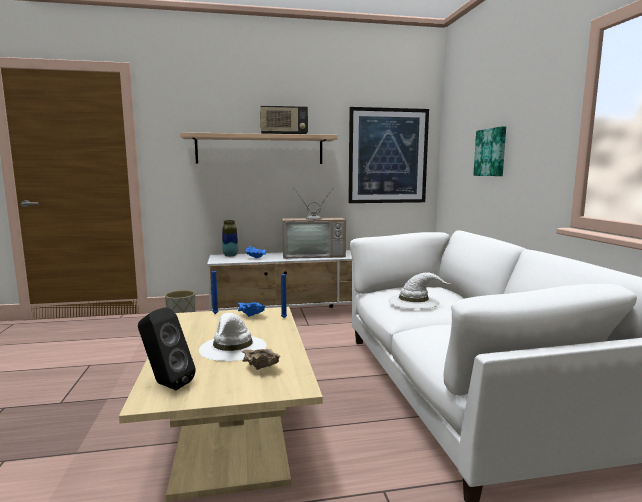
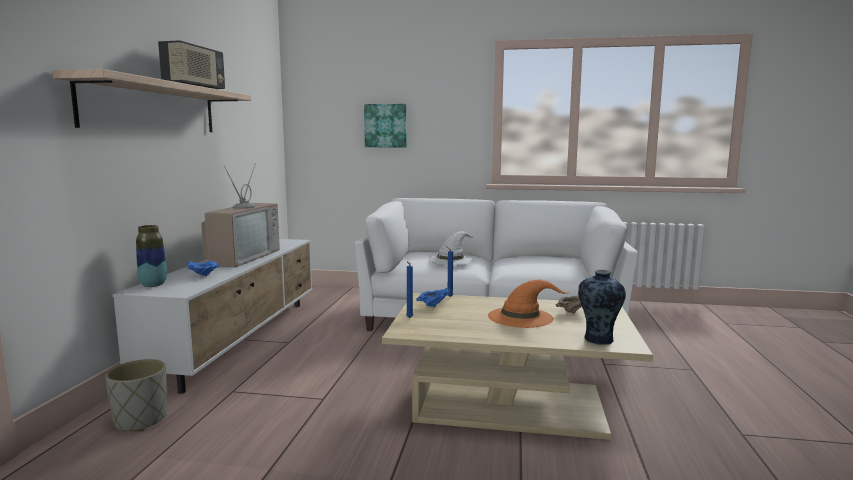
camera: 70 degrees left, 0 degrees up
(165, 385) = (598, 340): black speaker -> vase
(233, 348) = (521, 317): white hat -> orange hat
(388, 156) = (256, 124): picture -> none

